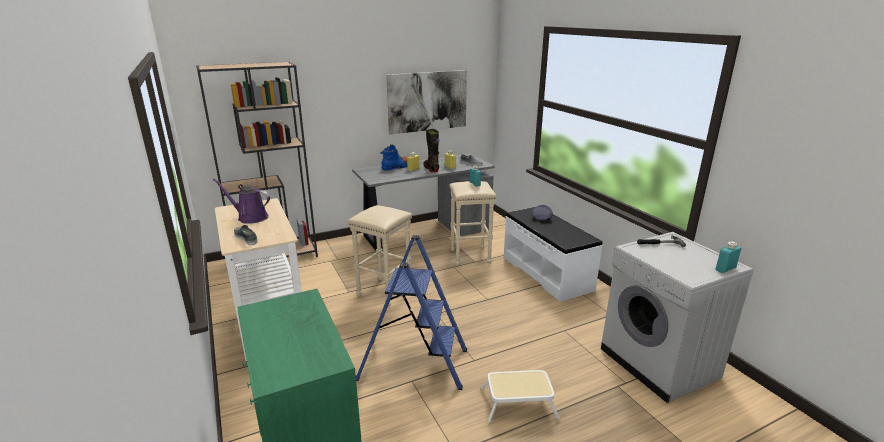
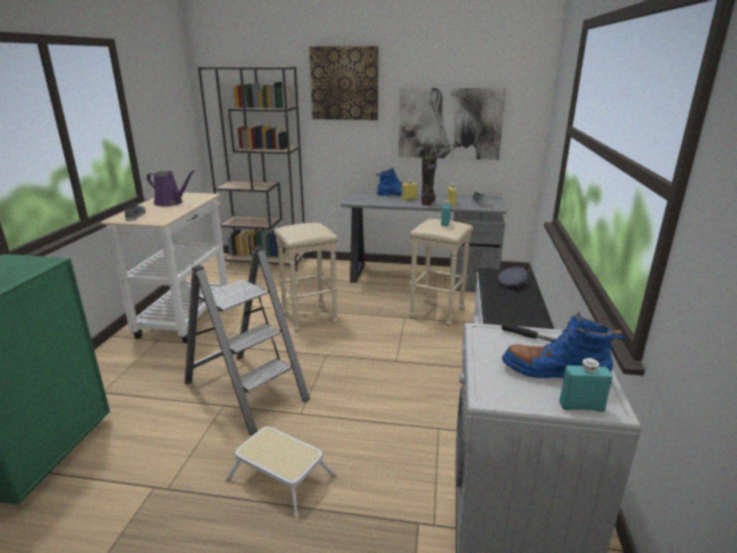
camera: 35 degrees right, 0 degrees up
(250, 217) = (171, 203): purple watering can -> purple watering can turned 150 degrees clockwise
(336, 74) = (344, 83): none -> picture
(411, 363) = (244, 390): blue step ladder -> grey step ladder
(693, 258) = (554, 373): none -> blue boot

